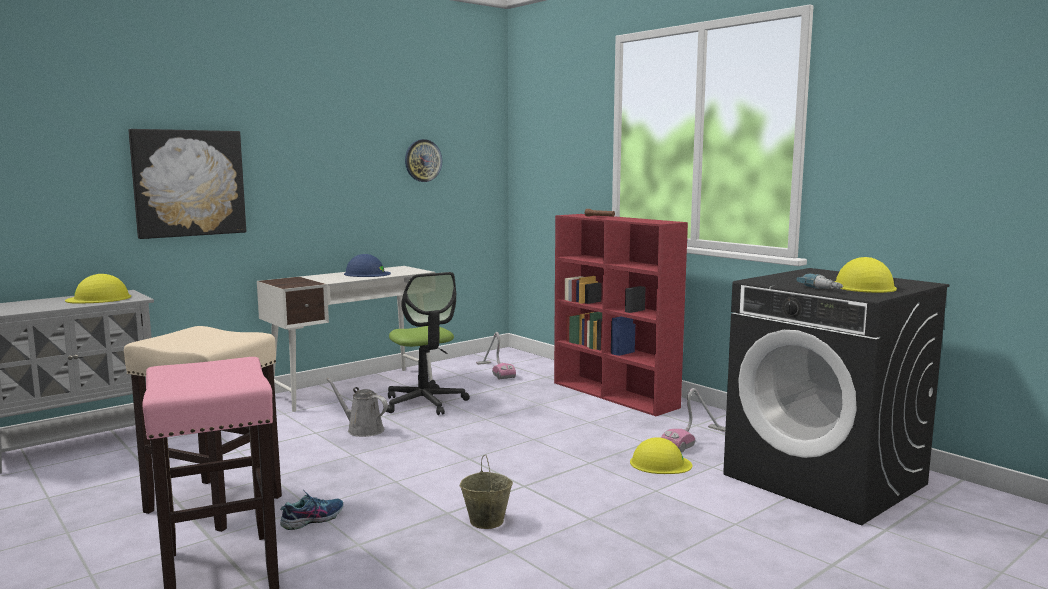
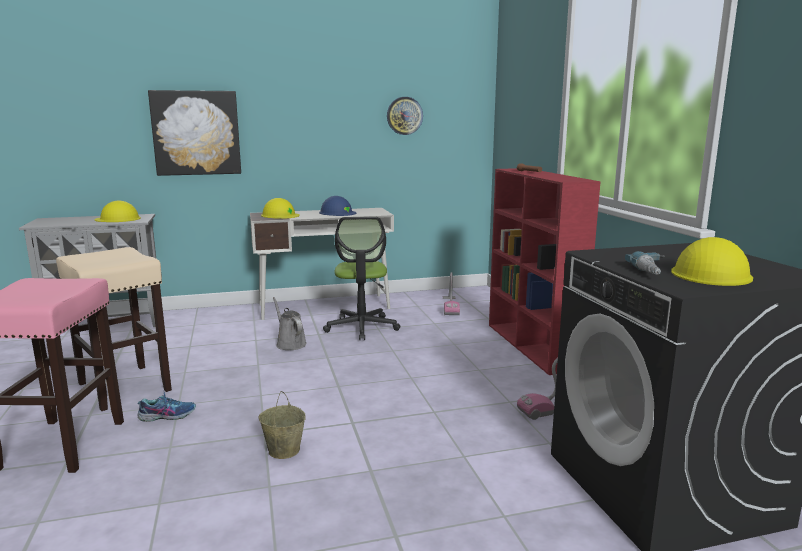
camera: 25 degrees right, 5 degrees up
(660, 463) = (499, 427): yellow hard hat -> yellow hard hat (280, 215)

